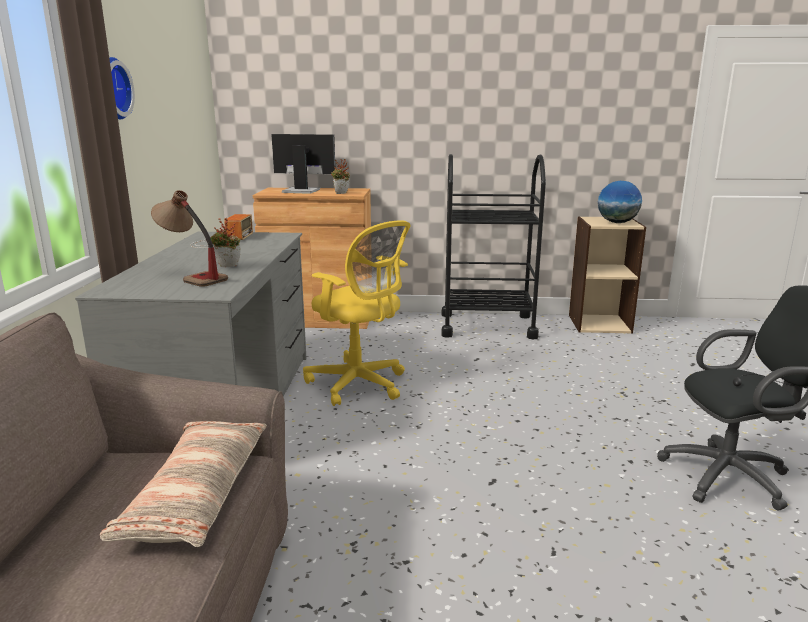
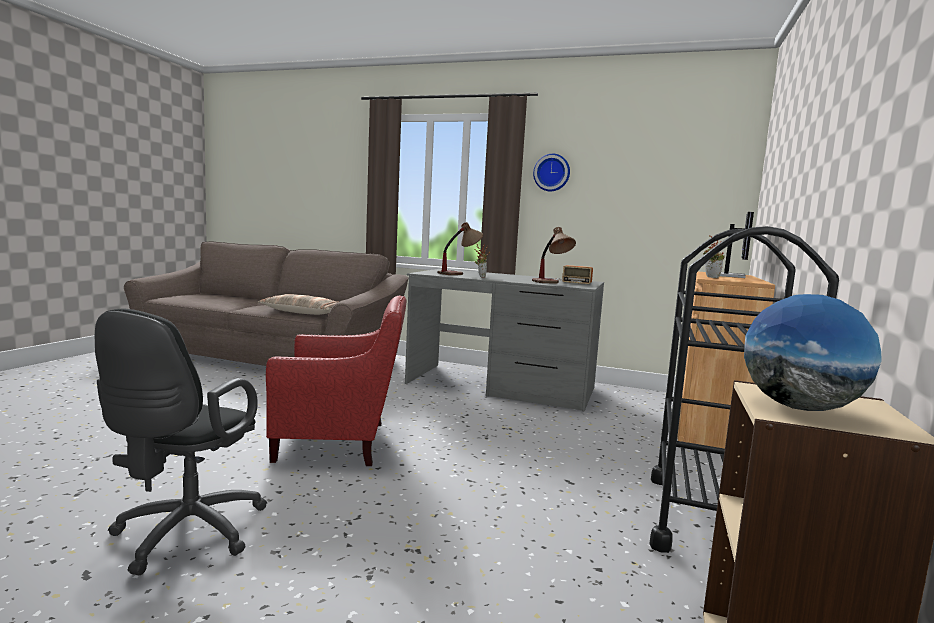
camera: 105 degrees right, 10 degrees down
(269, 243) = (552, 283): none -> table lamp
(359, 385) = (517, 421): yellow office chair -> none
(505, 463) = (341, 442): none -> red armchair

